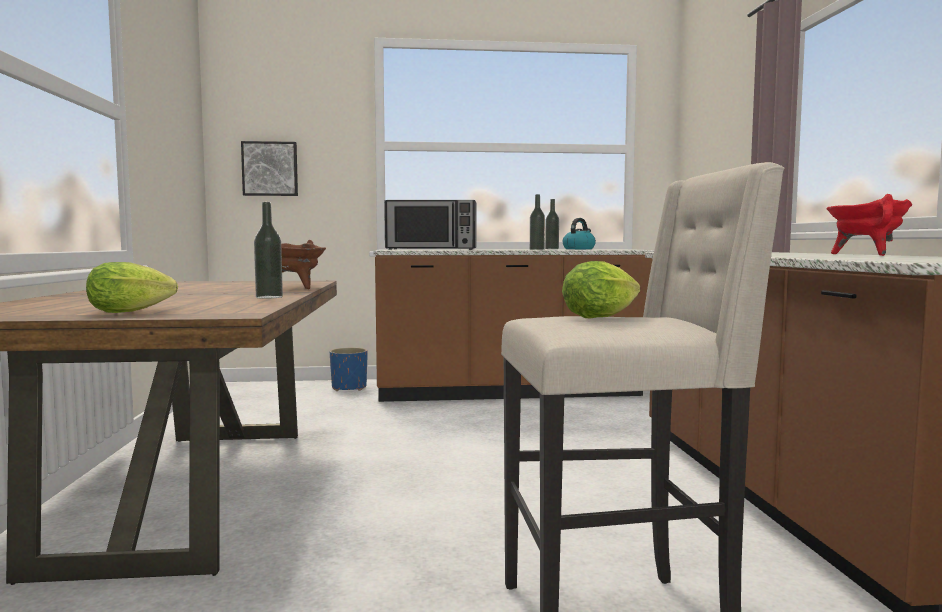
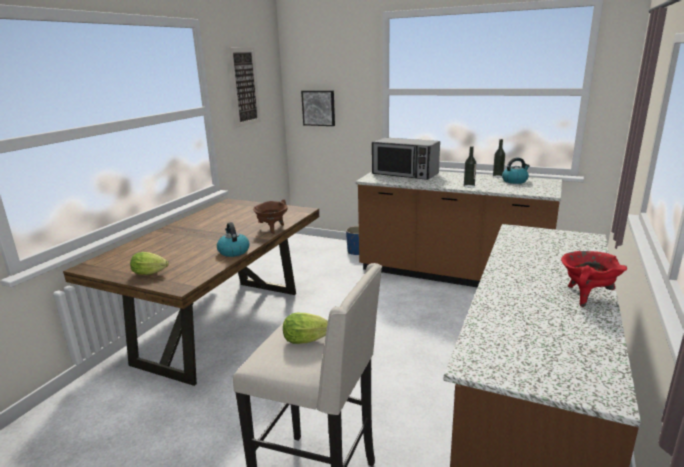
camera: 30 degrees right, 15 degrees up
(165, 107) = (245, 87): none -> picture
(269, 297) = (233, 251): bottle -> kettle

